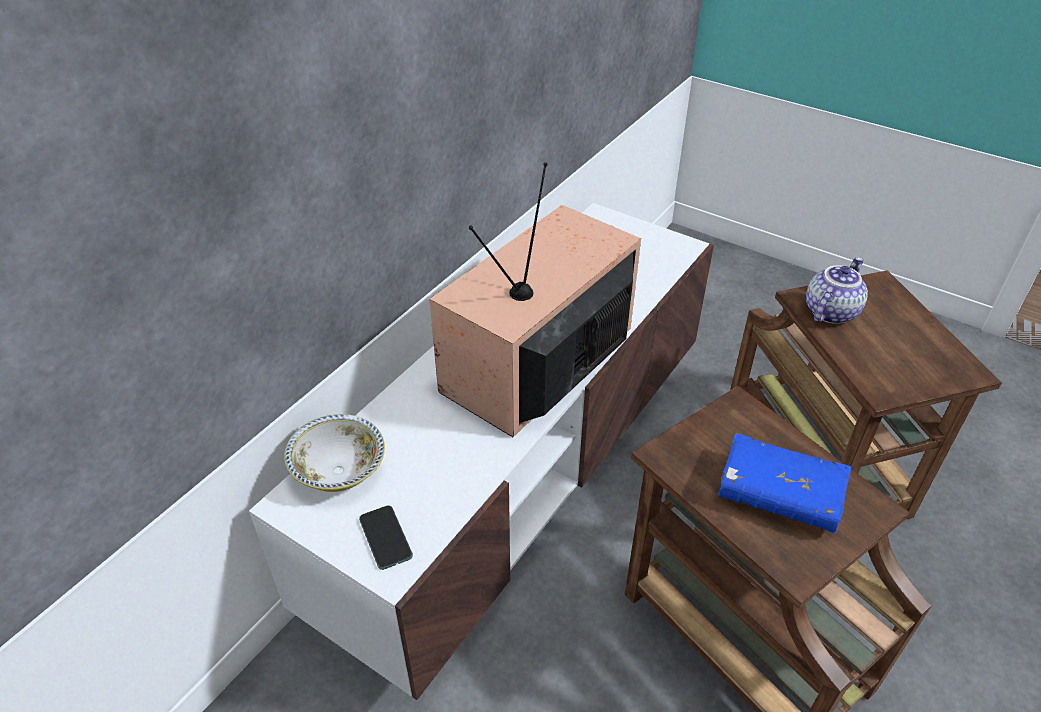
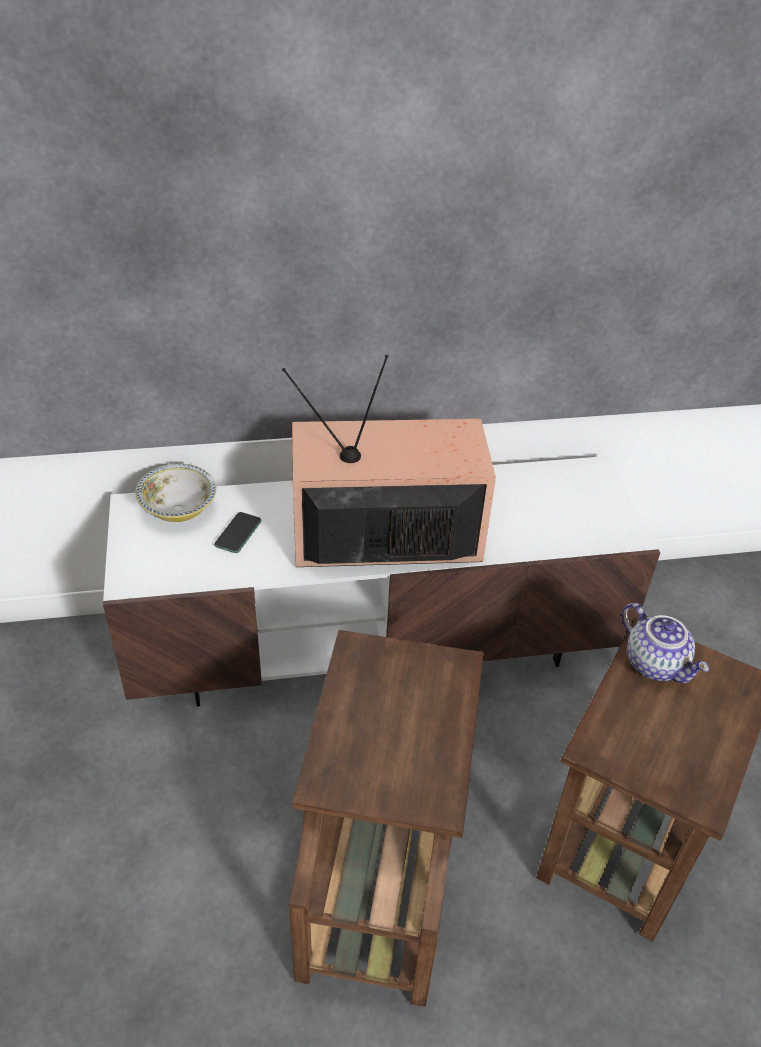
camera: 45 degrees right, 0 degrees up
(385, 538) = (148, 563): phone -> phone (238, 533)
(779, 494) = (389, 736): blue book -> none
(829, 311) = (656, 664): teapot -> teapot turned 60 degrees clockwise

